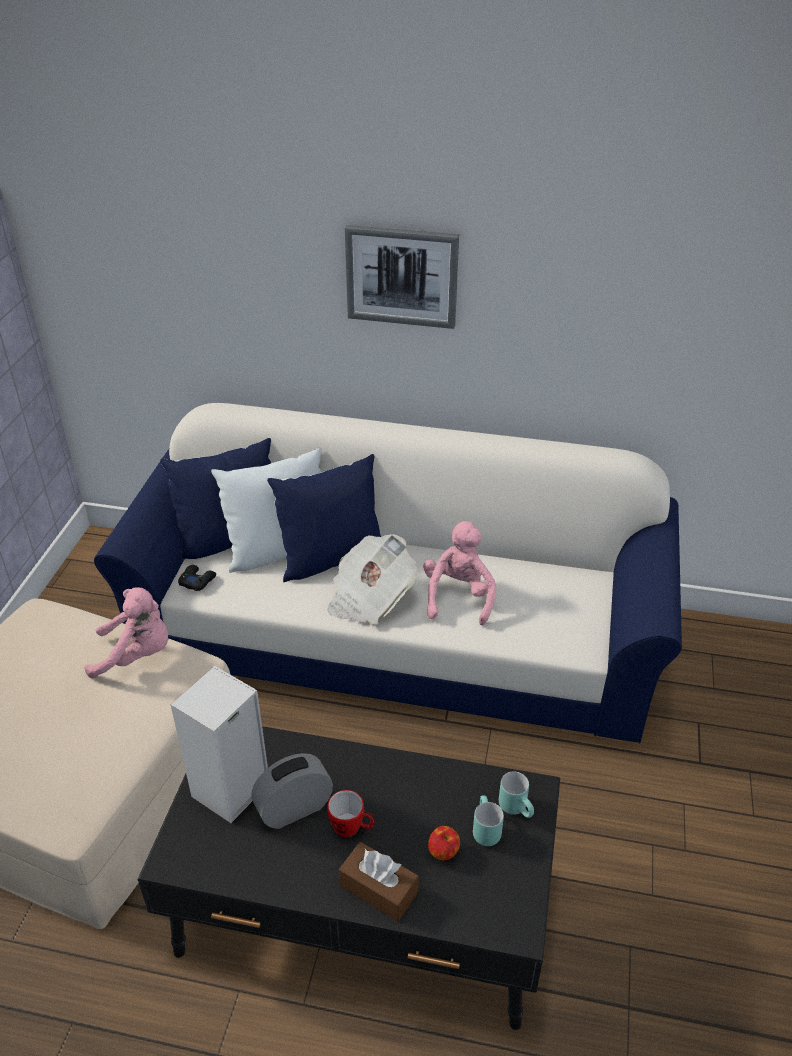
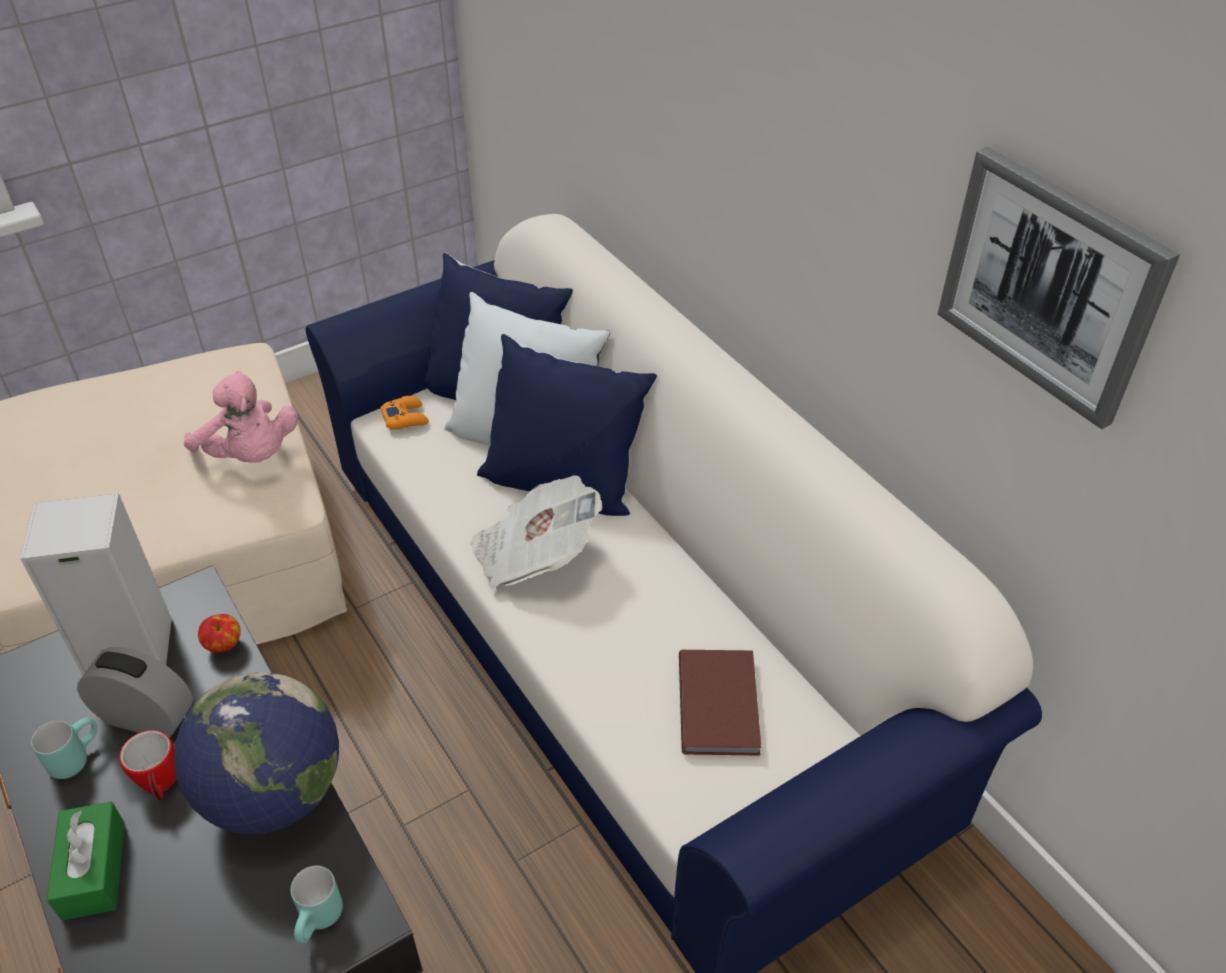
camera: 45 degrees right, 5 degrees up
(197, 580) = (405, 418): black game controller -> orange game controller
(378, 889) = (94, 870): brown tissue box -> green tissue box
(402, 276) = (759, 127): picture -> picture (1050, 285)
(416, 782) = (274, 794): none -> globe
(443, 852) = (192, 893): apple -> apple (224, 645)
(458, 597) = (628, 626): pink plush toy -> none
(483, 829) = (258, 908): turquoise mug -> turquoise mug (75, 756)
(540, 598) = (721, 703): none -> brown book

